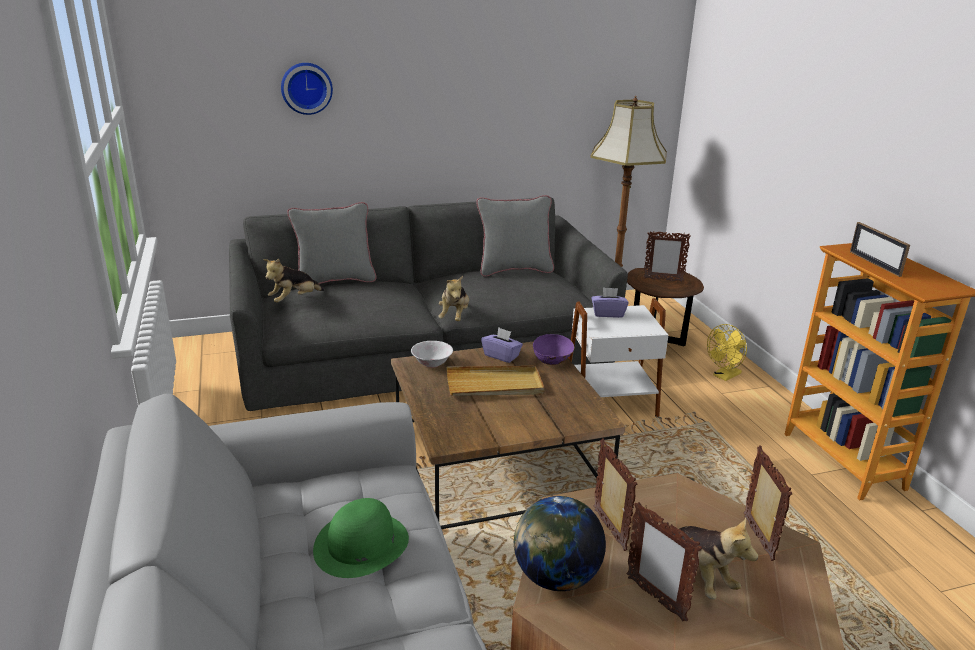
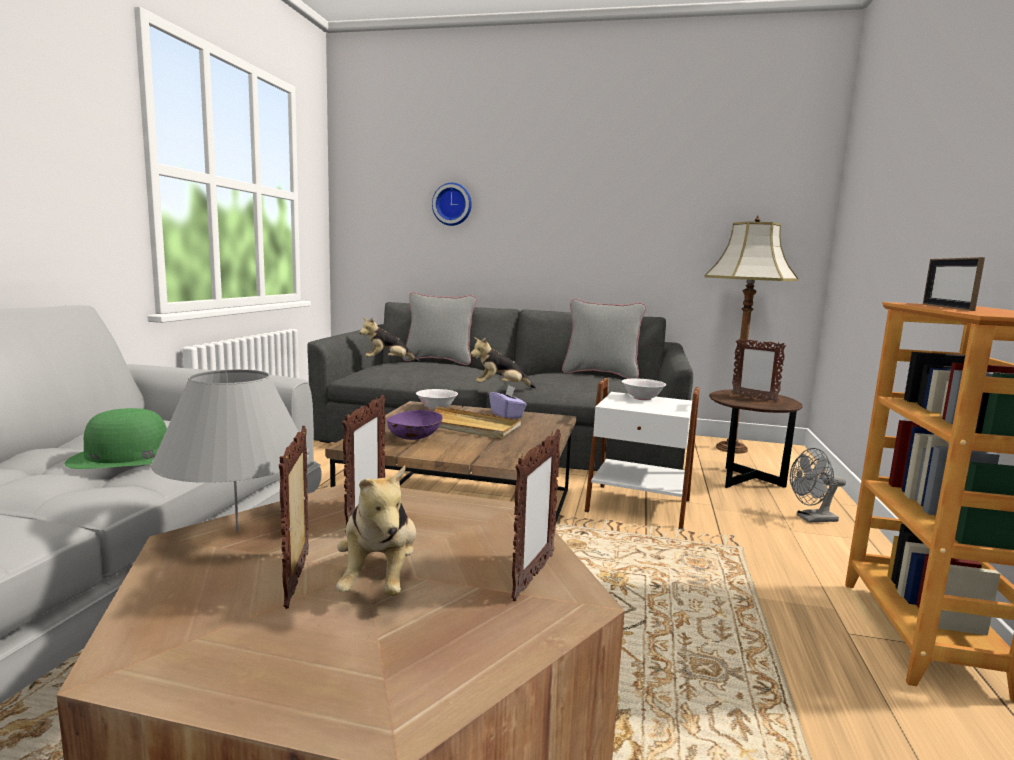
camera: 30 degrees right, 15 degrees down
(454, 316) = (500, 388): plush toy -> plush toy turned 45 degrees clockwise
(552, 361) = (551, 425): purple bowl -> purple bowl (414, 438)
(556, 578) = (237, 530): globe -> grey table lamp
(608, 313) = (642, 398): purple tissue box -> white bowl
(724, 376) = (811, 519): yellow fan -> grey fan

